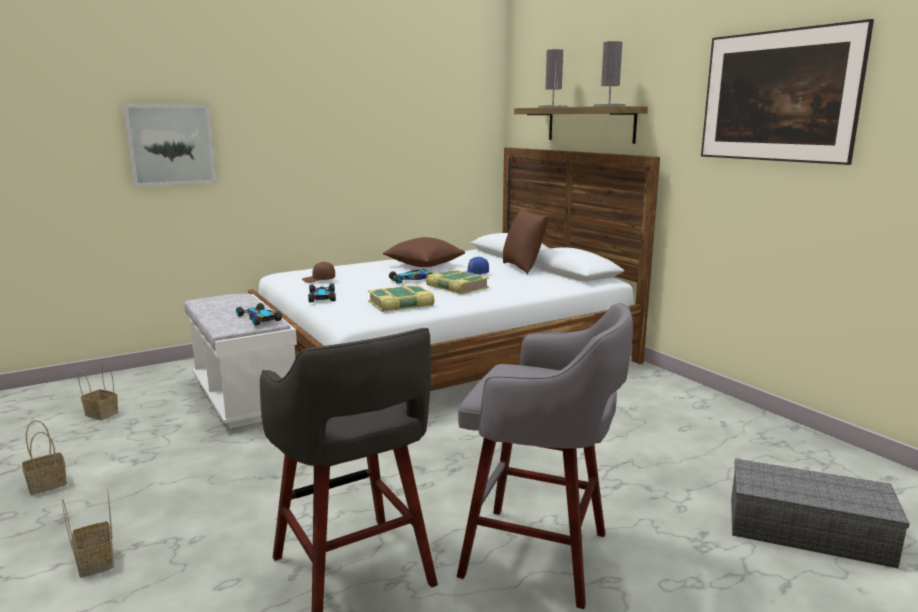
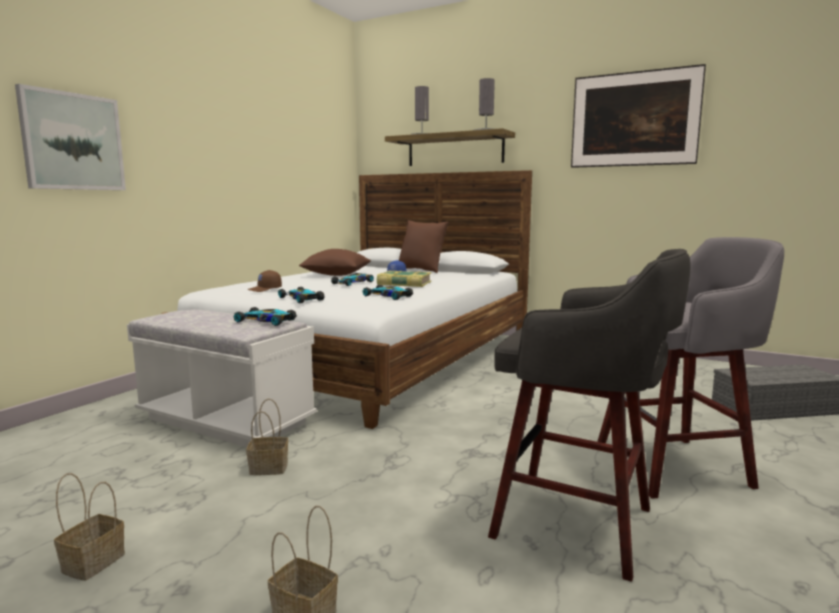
camera: 30 degrees left, 5 degrees down
(100, 414) = (54, 474): basket -> basket (267, 468)
(401, 304) = (388, 296): book -> toy car

